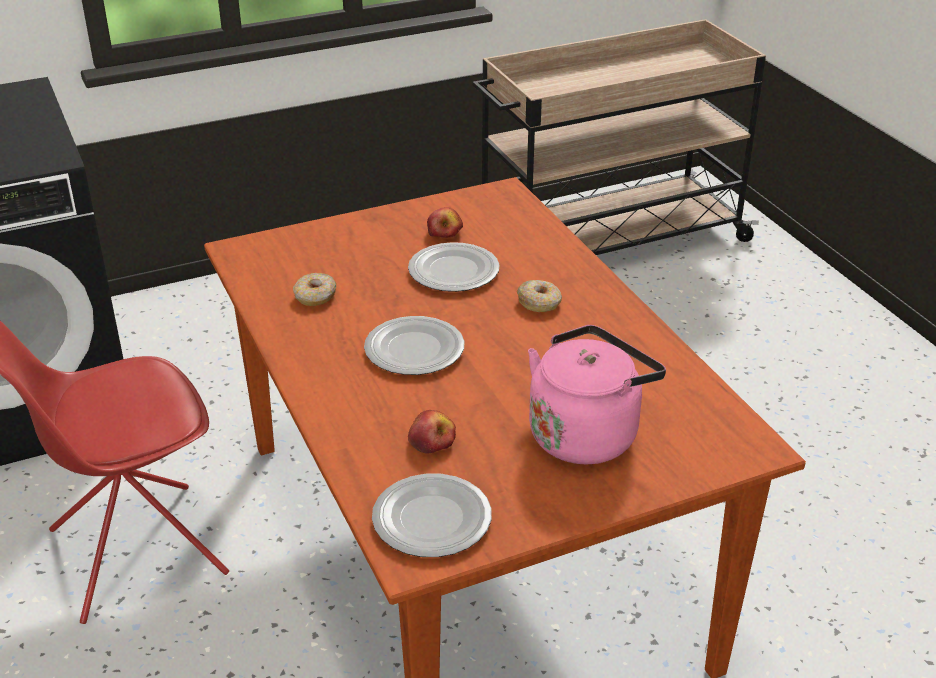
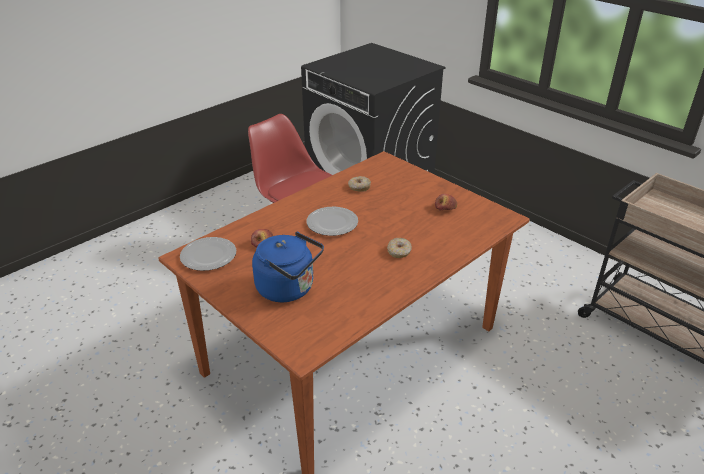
camera: 70 degrees right, 0 degrees up
(455, 271) = (409, 219): plate -> none
(587, 433) = (289, 289): pink kettle -> blue kettle

